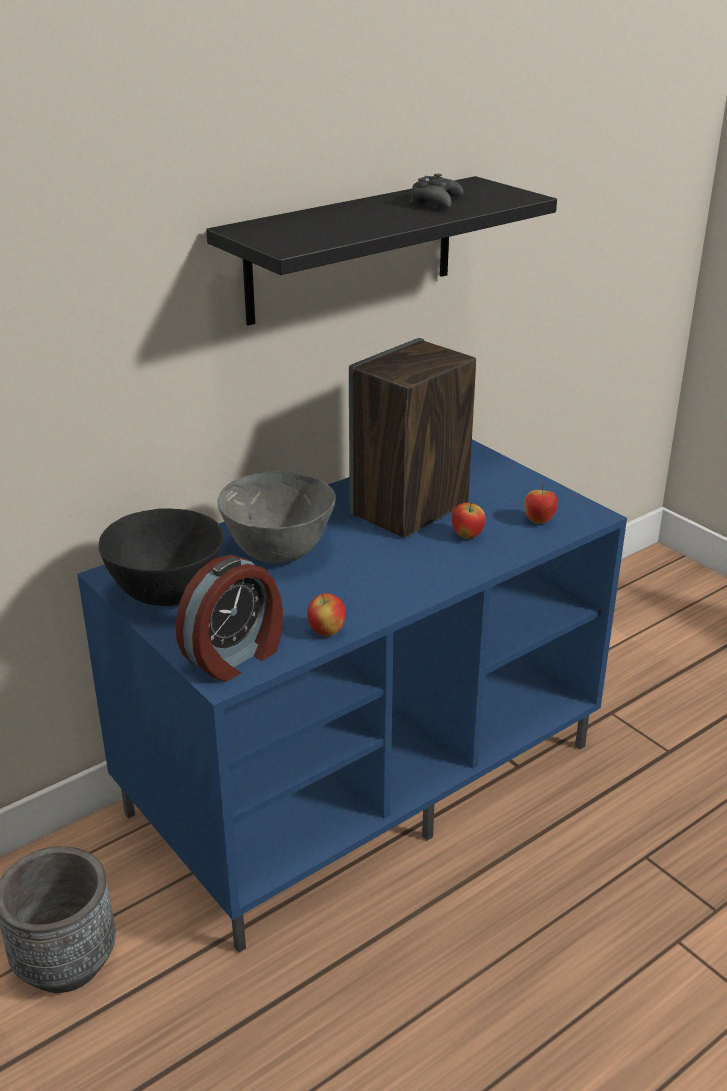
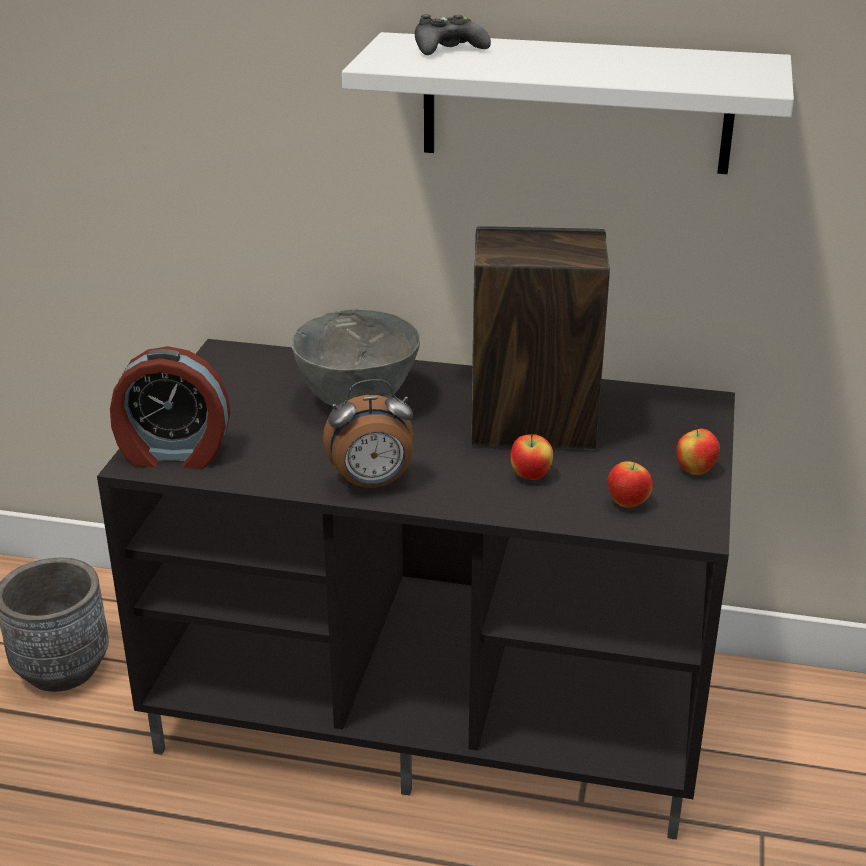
camera: 50 degrees right, 0 degrees up
(168, 594) = (227, 385): black bowl -> none
(327, 632) = (262, 477): apple -> apple (695, 470)
(351, 250) = (576, 103): black shelf -> white shelf
(364, 775) = (438, 704): blue tv stand -> black tv stand
(397, 593) = (372, 484): none -> alarm clock
(435, 202) = (645, 66): black game controller -> black game controller (448, 49)

